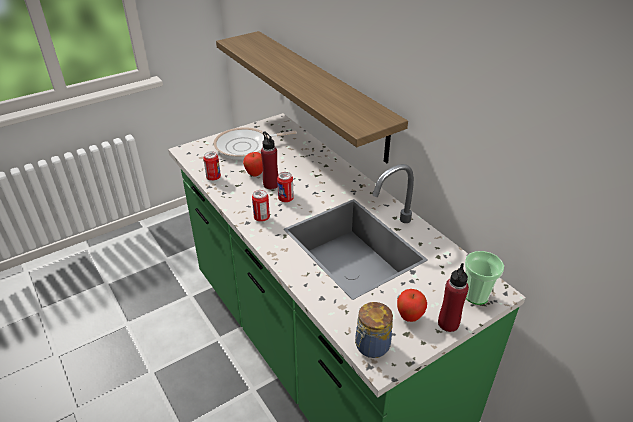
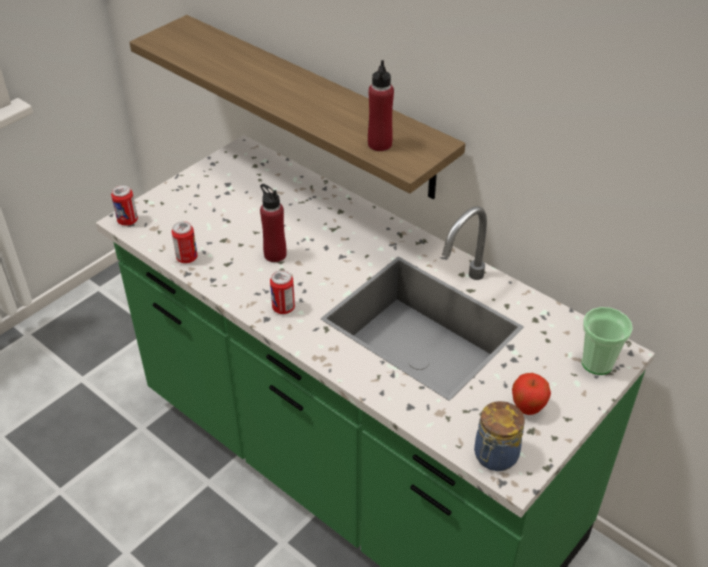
camera: 15 degrees left, 5 degrees up
(246, 147) = (213, 200): frying pan -> none
(255, 174) = (245, 242): apple -> none
(285, 199) = (305, 273): can -> can (127, 221)
(448, 323) = (576, 407): red bottle -> red bottle (379, 144)

